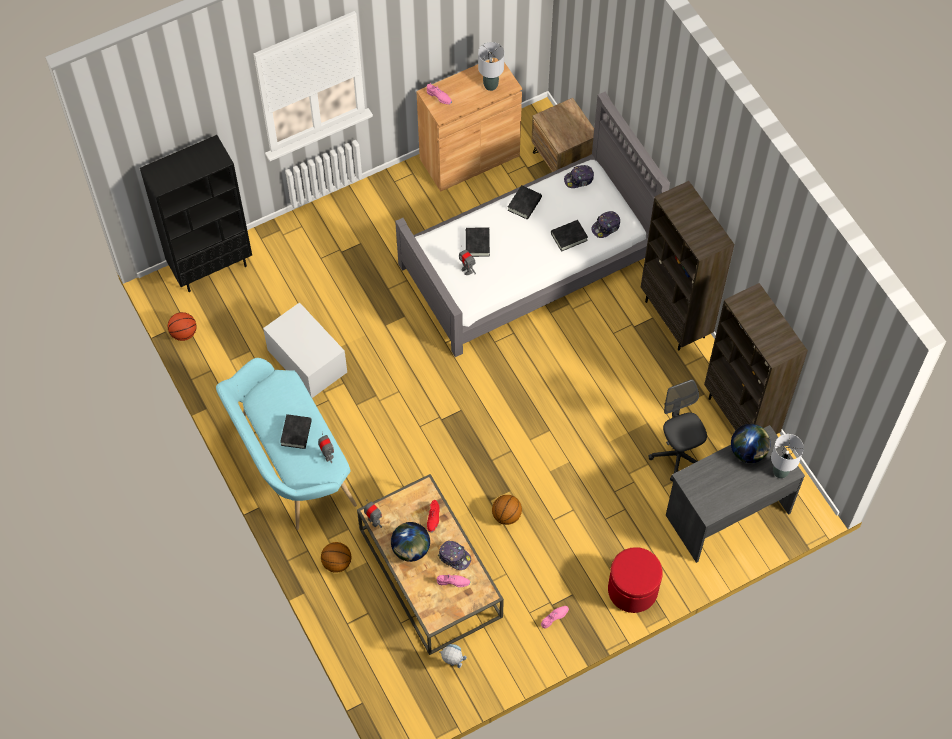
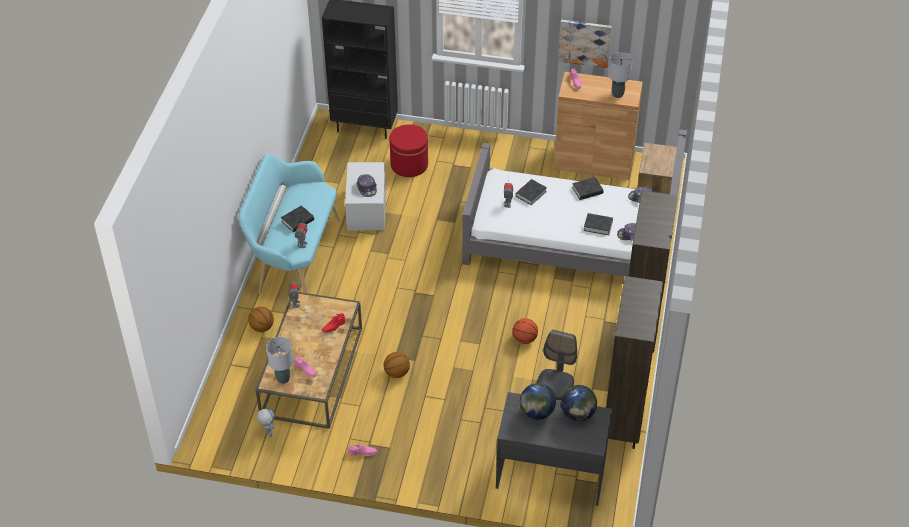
camera: 40 degrees right, 15 degrees down
(184, 333) = (310, 151): basketball -> basketball (524, 339)
(411, 549) = (300, 334): globe -> globe (537, 412)
(431, 52) = (584, 42): none -> picture
(454, 557) = (322, 356): cap -> cap (367, 188)
(632, 590) = (433, 473): red ottoman -> red ottoman (409, 165)
(780, 472) = (587, 441): grey table lamp -> grey table lamp (283, 379)

